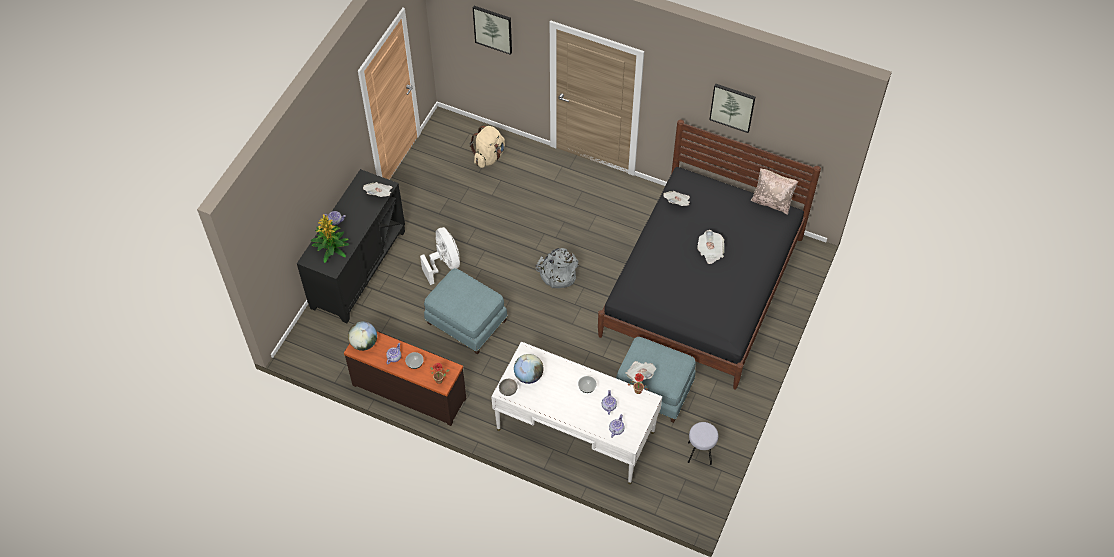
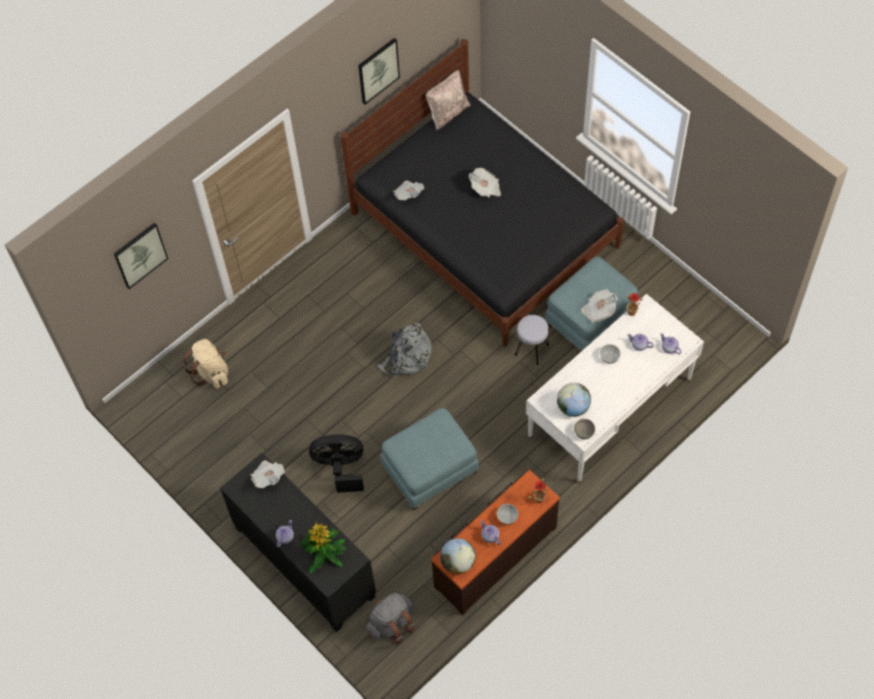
camera: 65 degrees left, 5 degrees up
(329, 341) = (391, 624): none -> grey backpack
(444, 264) = (340, 467): white fan -> black fan
(700, 453) = (679, 305): grey stool -> grey stool (532, 349)

